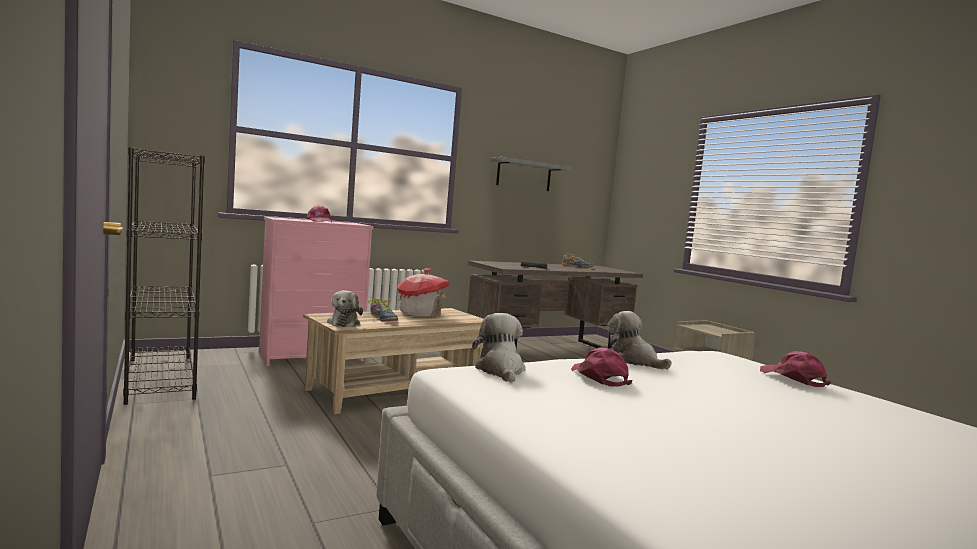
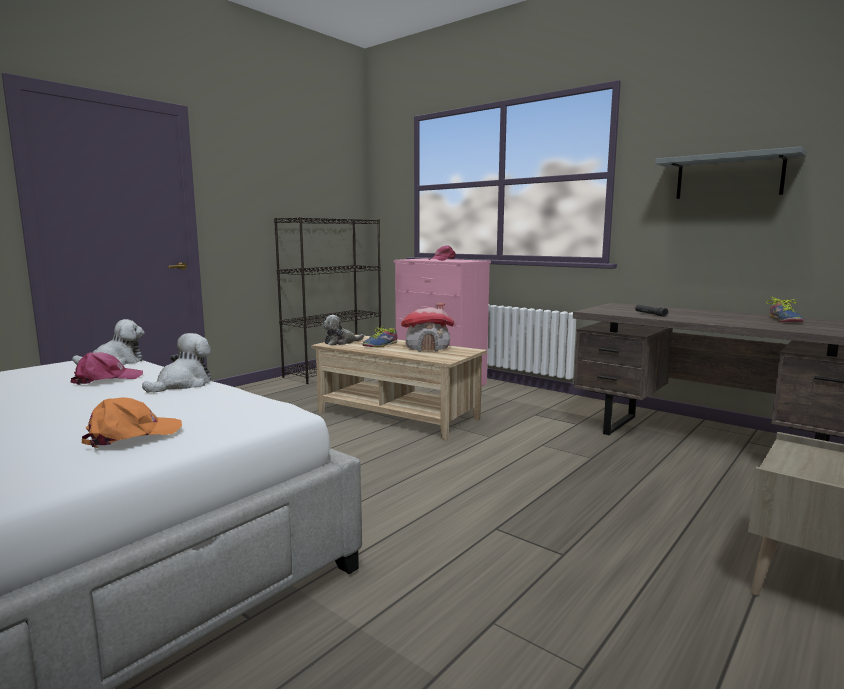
camera: 70 degrees right, 5 degrees up
(793, 378) = (132, 435): pink cap -> orange cap

